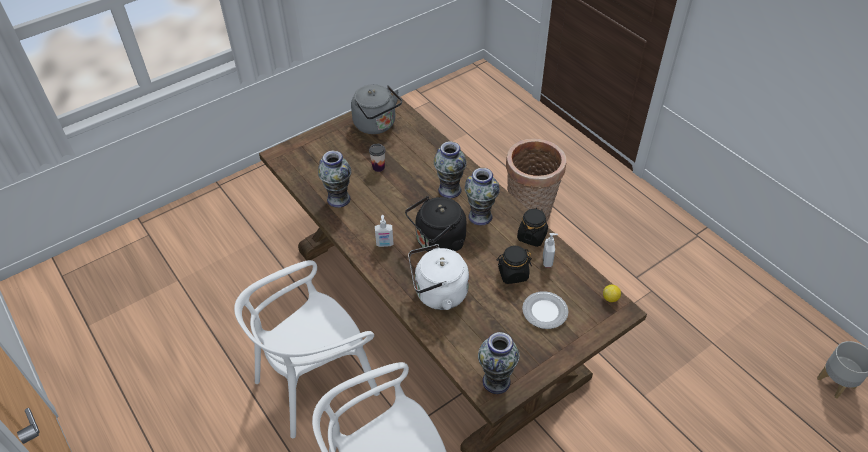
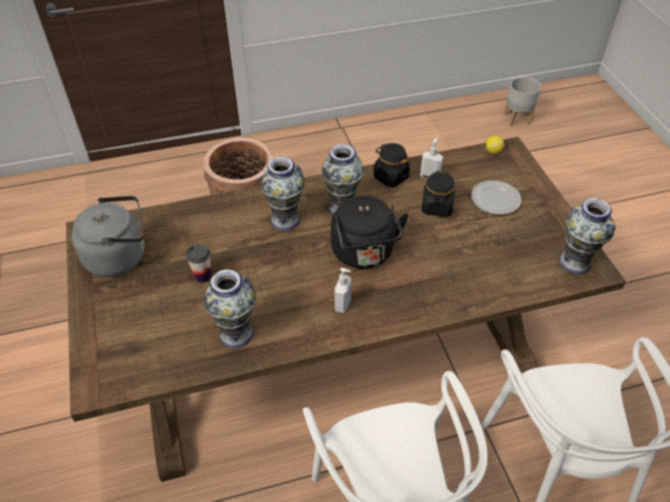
camera: 70 degrees left, 0 degrees up
(437, 294) = (443, 276): white kettle -> none

